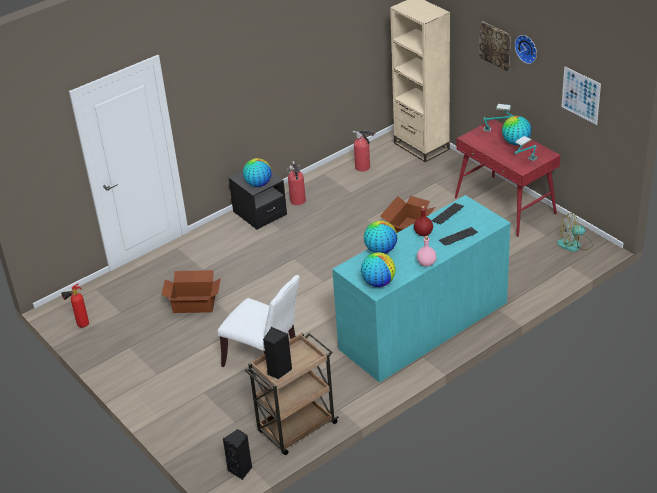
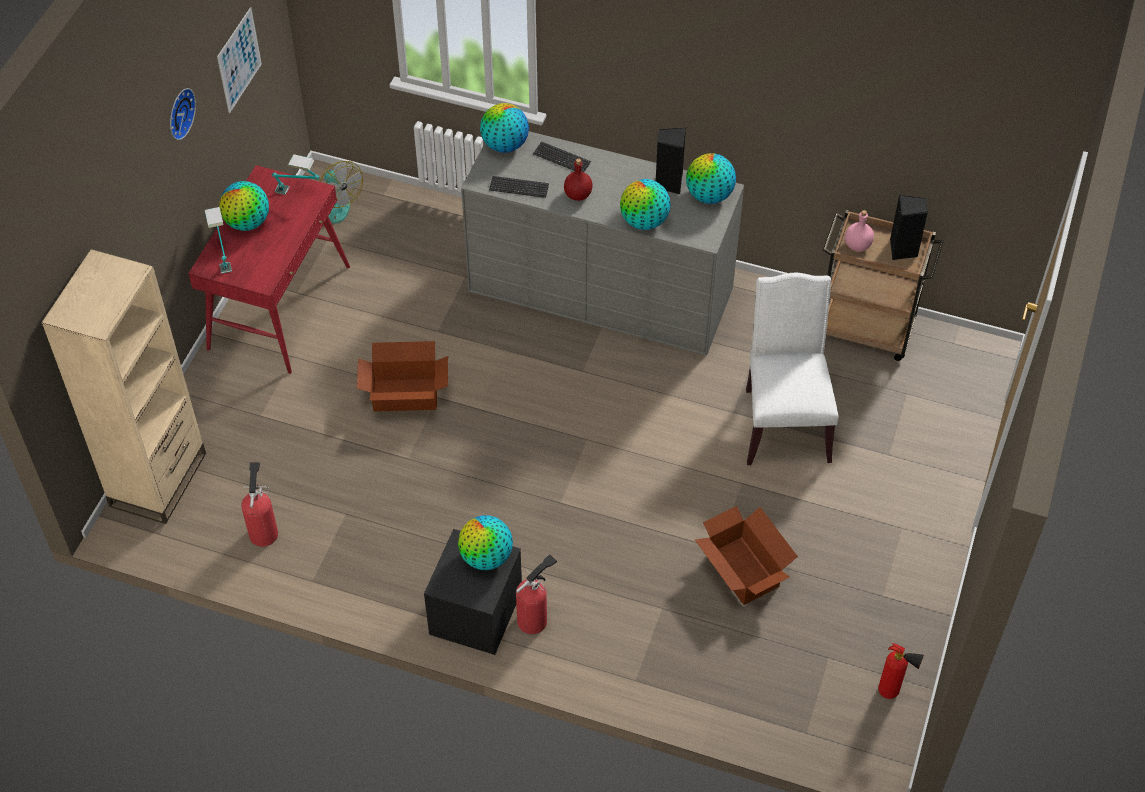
camera: 125 degrees left, 15 degrees up
(241, 470) = (966, 347): black speaker -> black speaker (669, 183)
(298, 201) = (412, 575): fire extinguisher -> fire extinguisher (534, 619)
(423, 325) = (600, 290): turquoise dresser -> grey dresser
(426, 263) = (638, 167): pink bottle -> pink bottle (858, 245)
(487, 219) = (504, 145): none -> globe
(496, 45) = (148, 182): picture -> none

